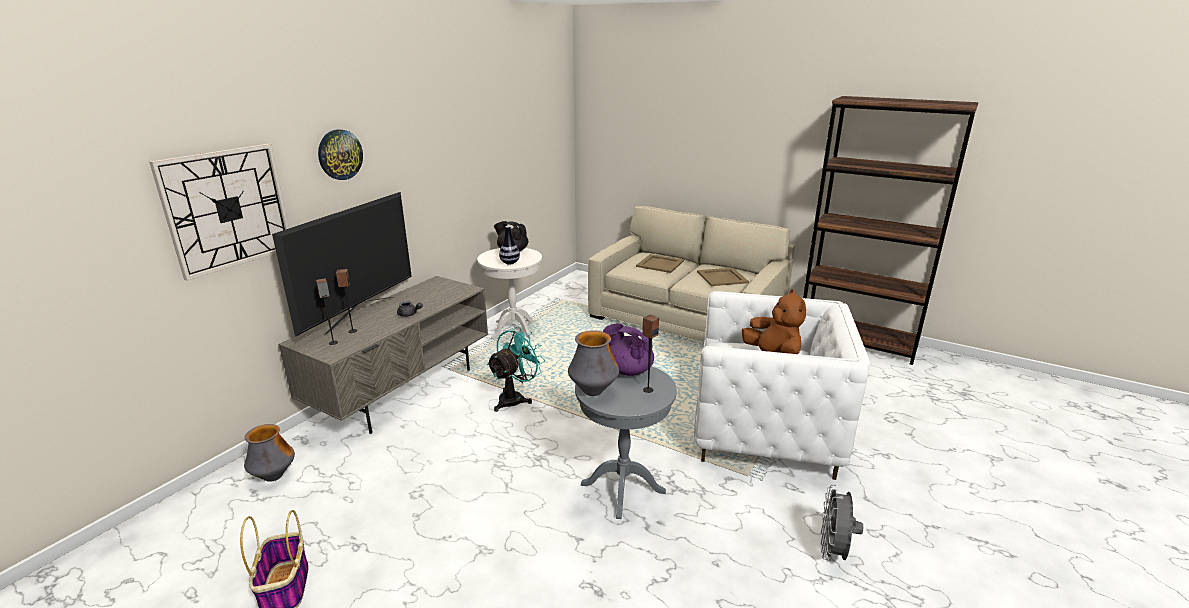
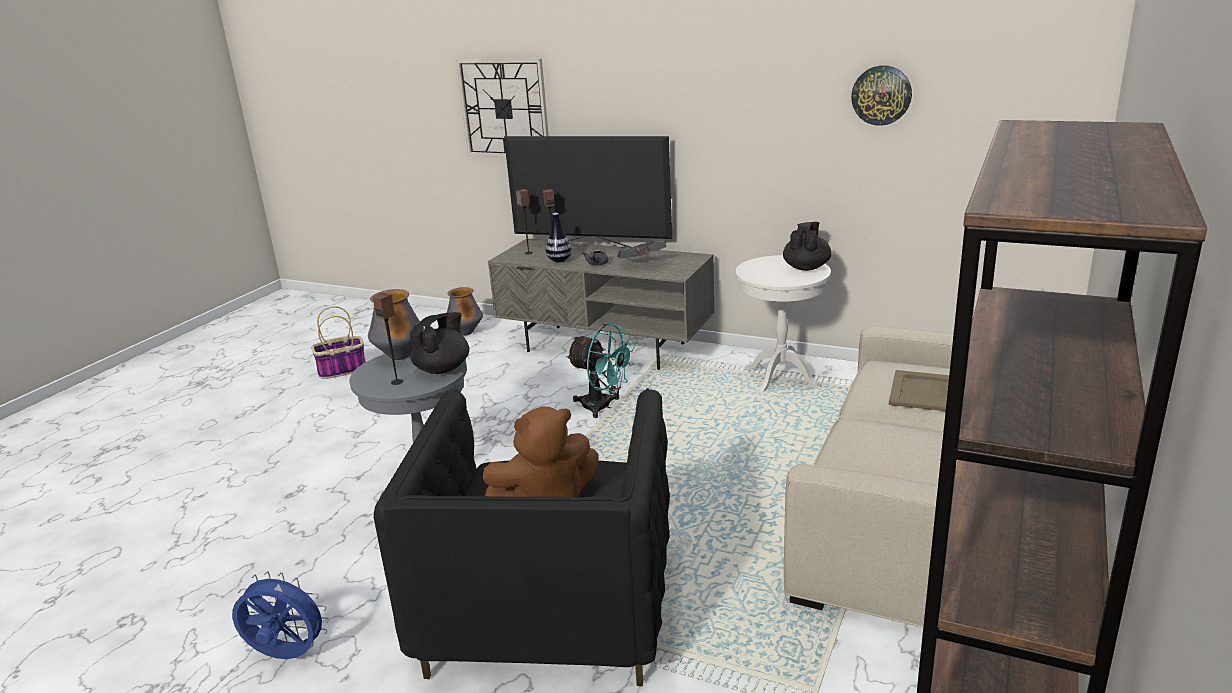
camera: 85 degrees right, 0 degrees up
(340, 154) = (608, 80): wall clock -> wall clock (881, 95)
(429, 298) = (642, 264): none -> newspaper
(510, 263) = (758, 273): vase -> vase (559, 260)
(628, 370) = (443, 369): purple teapot -> black teapot
(721, 277) = (904, 455): beige tray -> none
(765, 431) = (549, 609): white armchair -> black armchair
(833, 552) = (286, 656): grey fan -> blue fan

